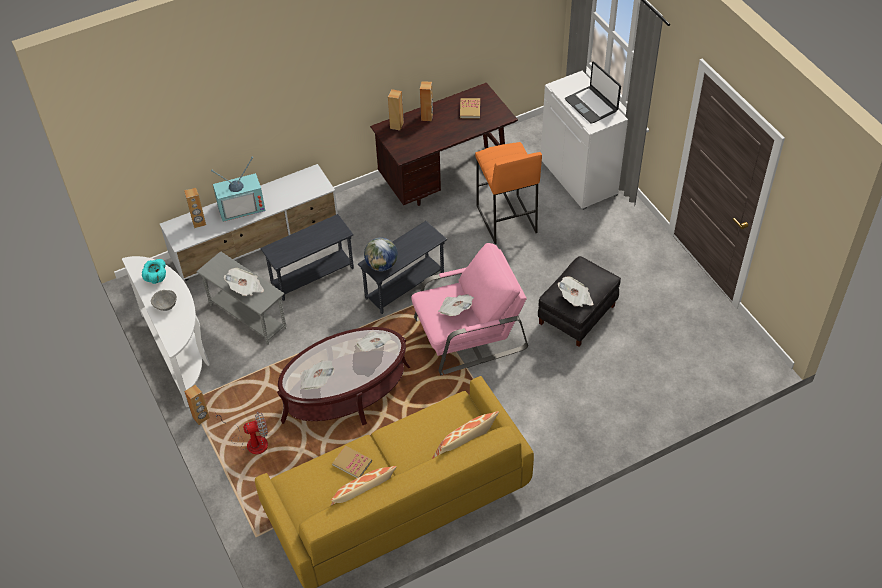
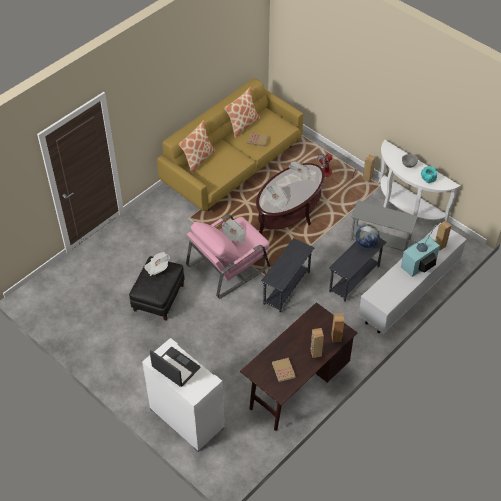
camera: 160 degrees right, 0 degrees up
(246, 288) = (377, 212): newspaper -> none
(381, 265) = (297, 249): globe -> globe (366, 244)
(505, 219) = (234, 361): orange stool -> none

